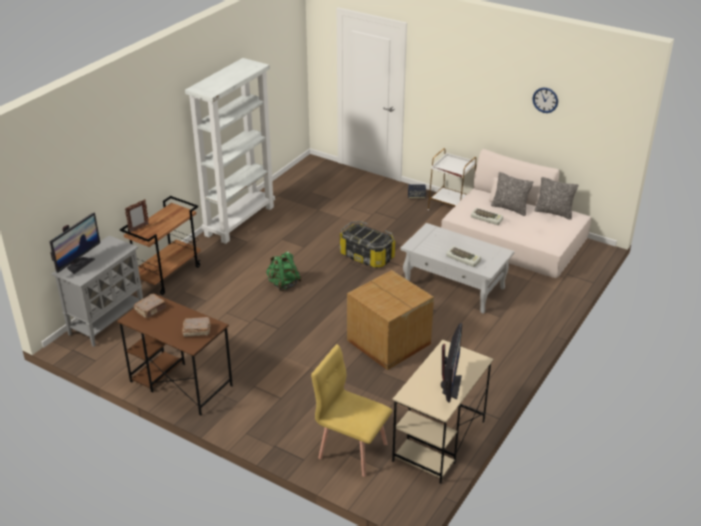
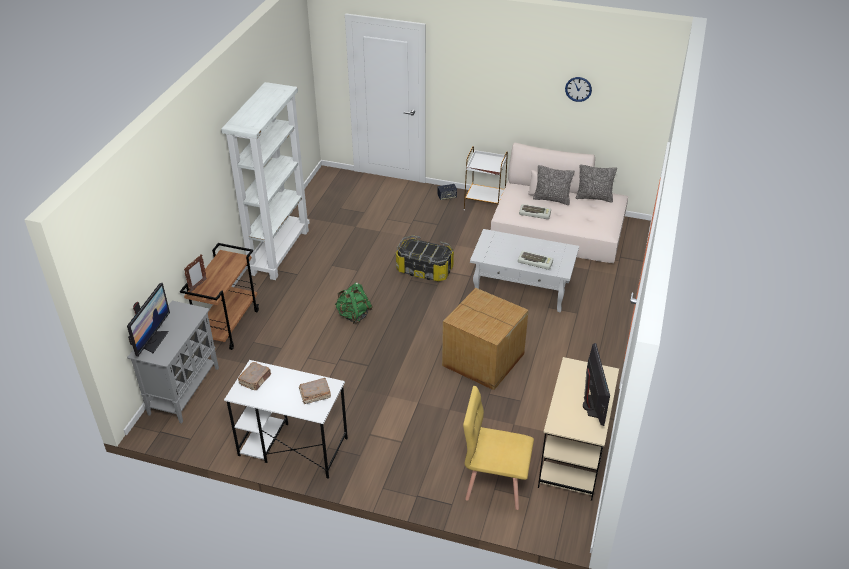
camera: 15 degrees left, 5 degrees up
(180, 383) = (292, 447): brown desk -> white desk

